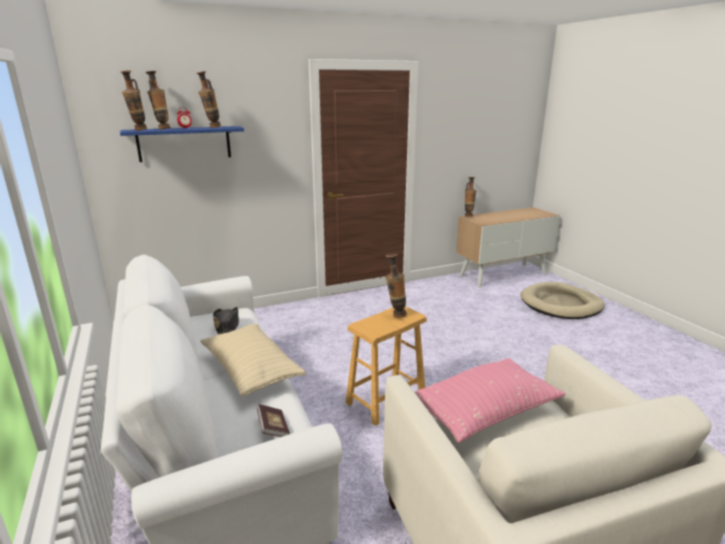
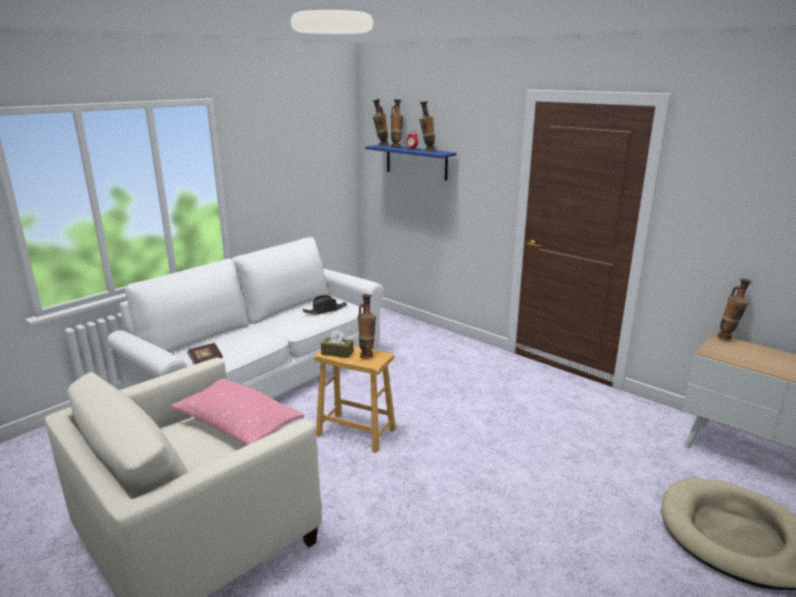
camera: 65 degrees right, 0 degrees up
(251, 370) = (269, 335): beige pillow -> none
(379, 327) = (337, 353): none -> brown tissue box

